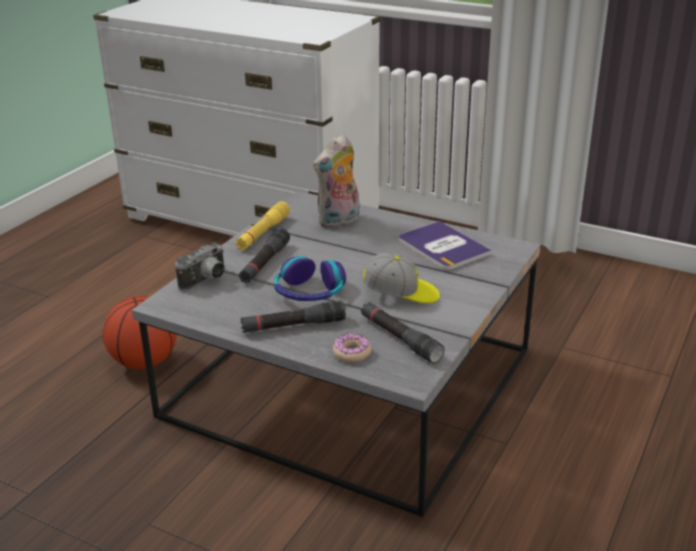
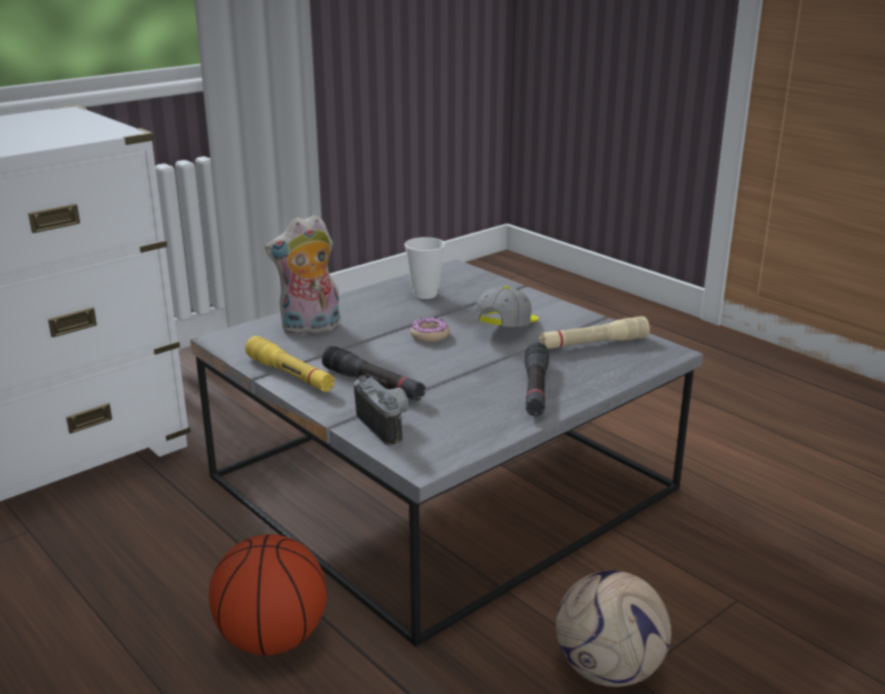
camera: 70 degrees left, 5 degrees down
(154, 510) = (610, 670): none -> football
(309, 292) = (467, 370): headphones -> none
(339, 221) = (310, 329): plush toy -> plush toy turned 90 degrees clockwise
(352, 353) = (607, 369): donut -> donut (430, 335)
(400, 339) = (593, 344): black flashlight -> beige flashlight
(442, 247) = (425, 294): book -> cup

